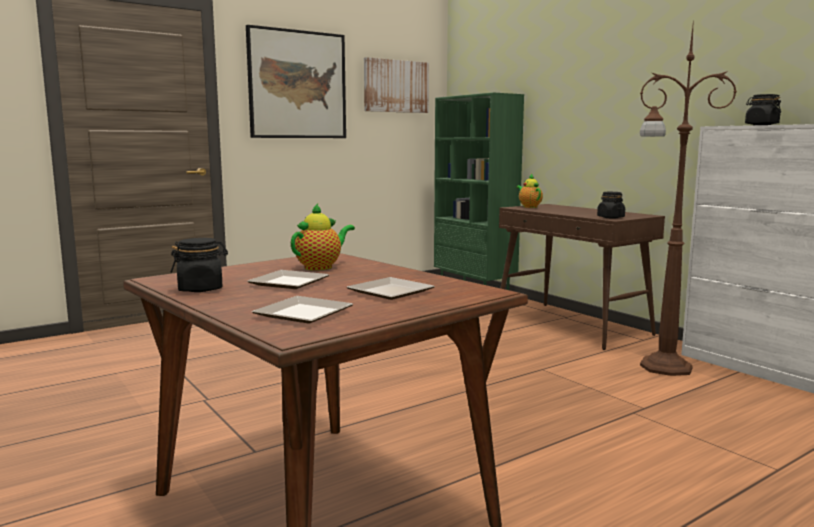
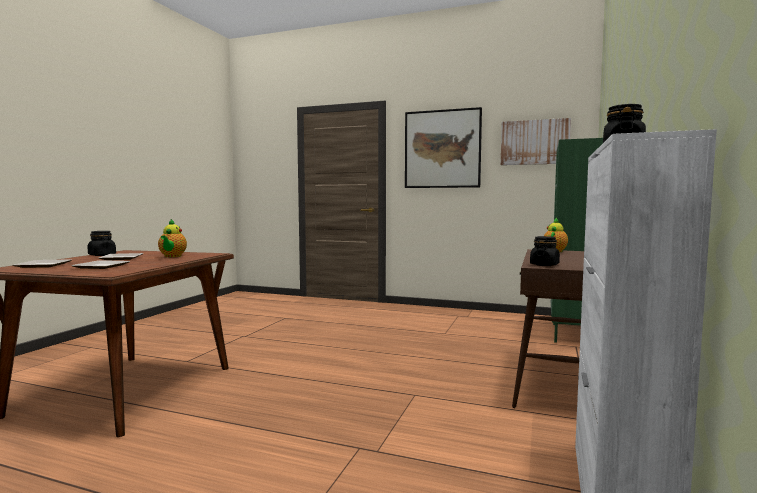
camera: 55 degrees right, 5 degrees down
(321, 267) = (172, 256): teapot -> teapot turned 75 degrees clockwise
(662, 366) = (513, 442): brown floor lamp -> none

